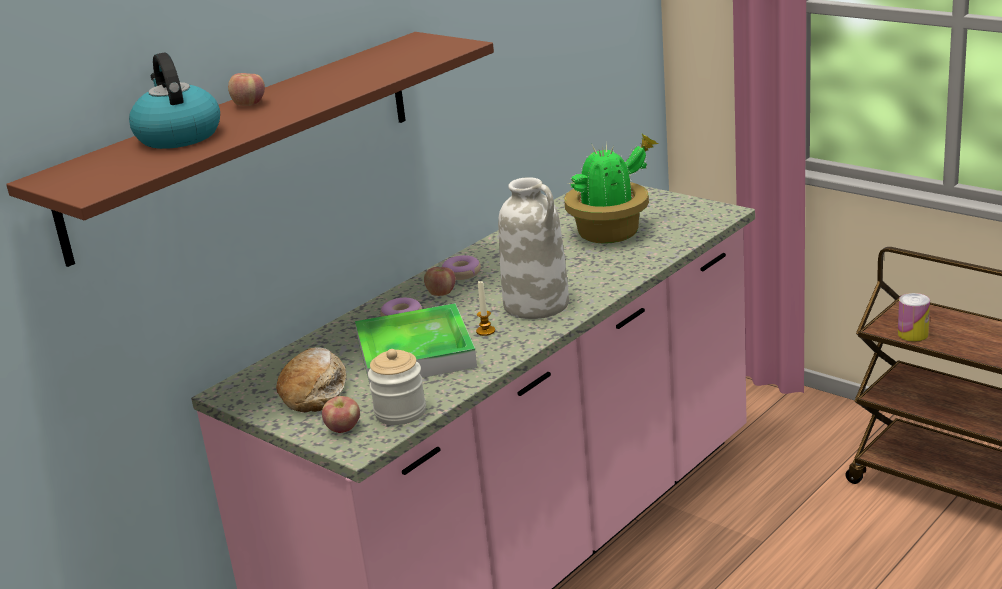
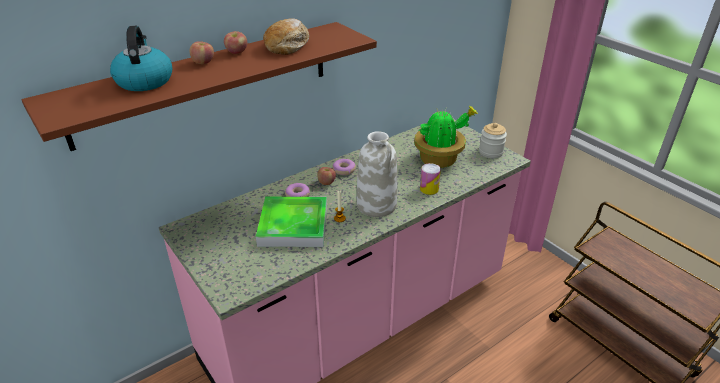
camera: 10 degrees right, 10 degrees up
(315, 391) = (225, 241): bread -> bread (288, 45)
(343, 429) = (227, 276): apple -> apple (237, 52)
(400, 412) = (265, 272): jar -> jar (490, 152)
(912, 334) = (608, 258): can -> can (429, 189)

